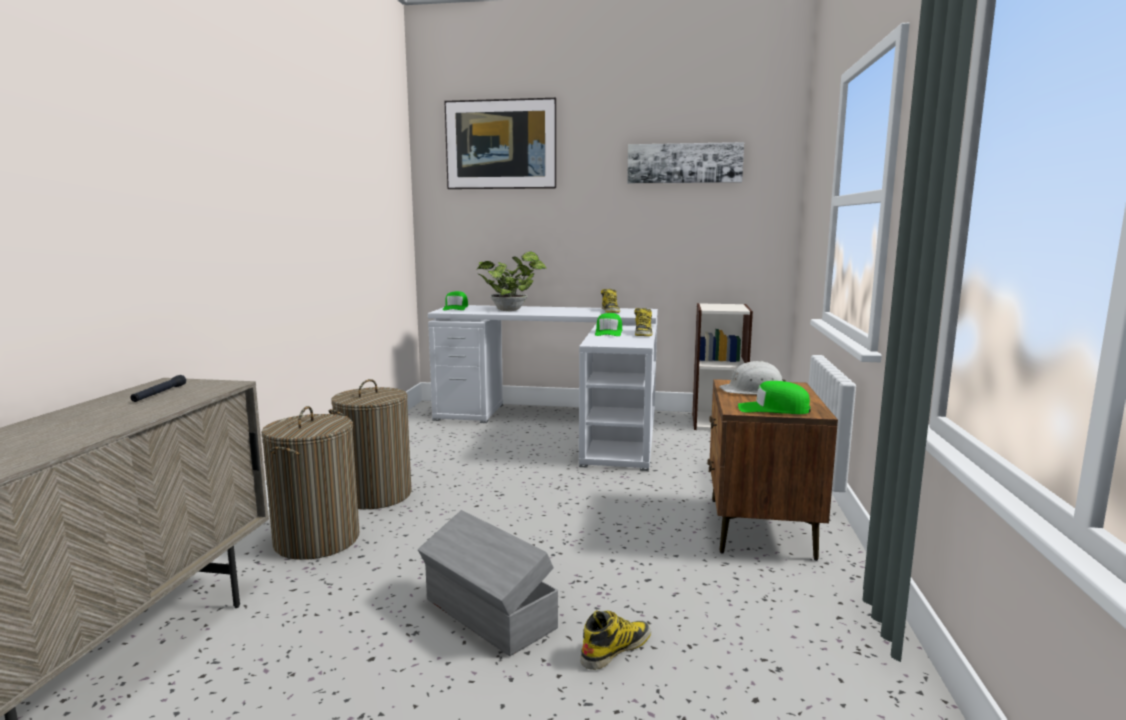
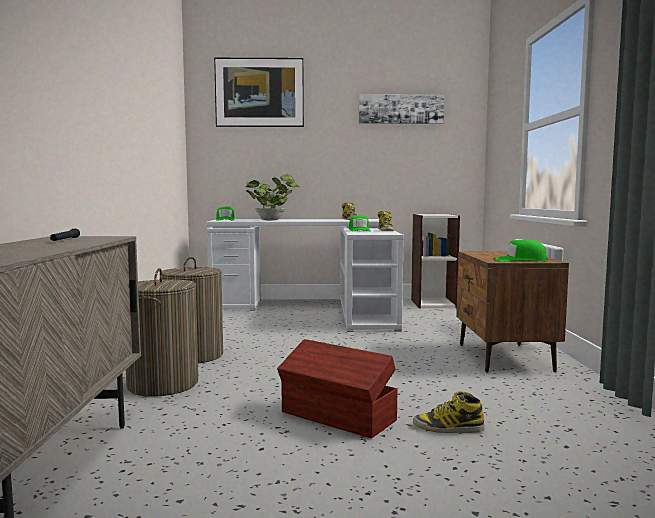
camera: 10 degrees left, 5 degrees down
(489, 615) = (338, 417): grey storage box -> brown storage box
(616, 648) = (448, 428): boot -> boot turned 120 degrees counterclockwise
(753, 390) = (493, 254): white hard hat -> none

